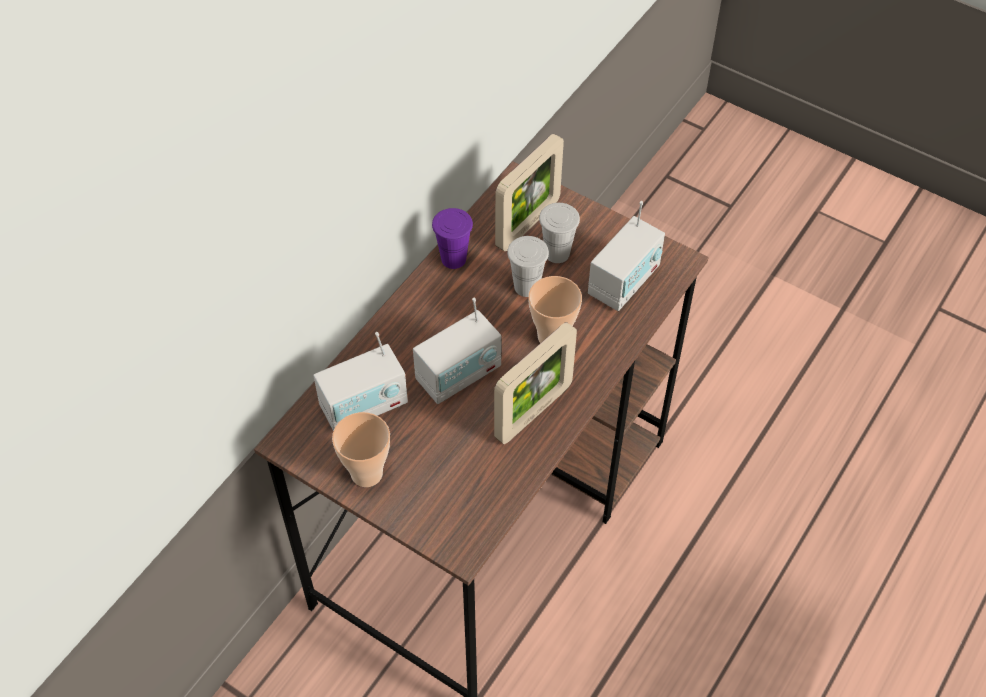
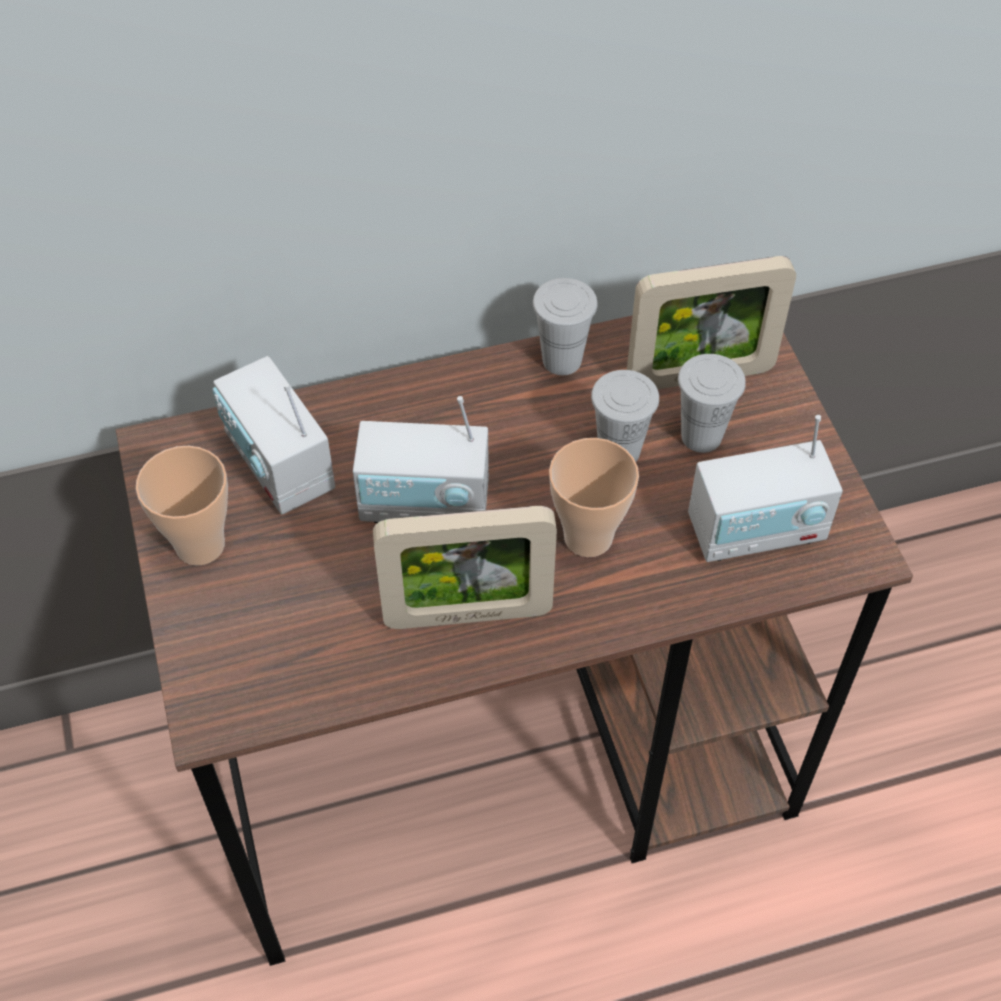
camera: 40 degrees right, 0 degrees up
(364, 406) = (279, 465): radio -> radio turned 45 degrees clockwise
(453, 259) = (562, 360): purple cup -> white cup

